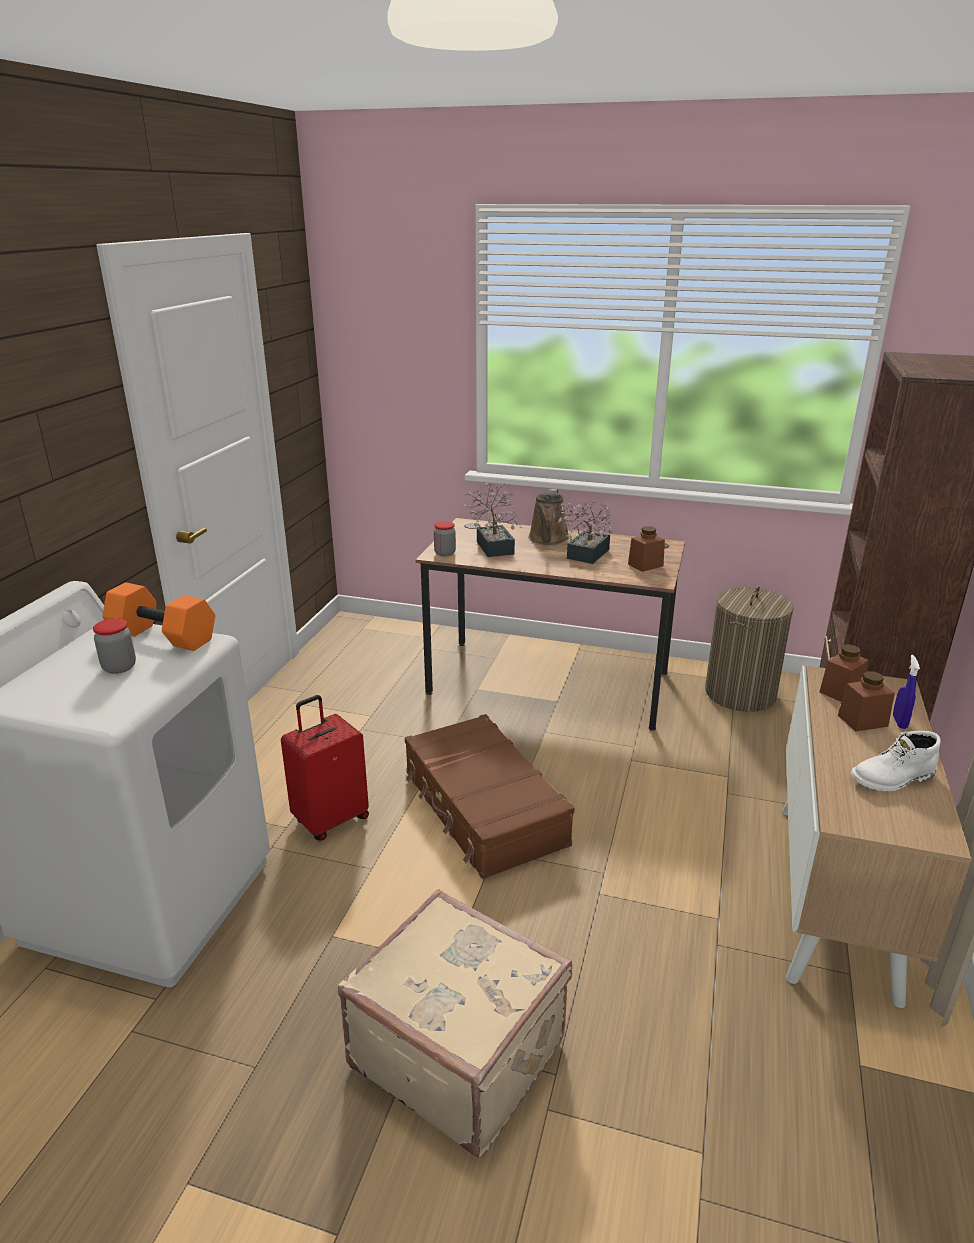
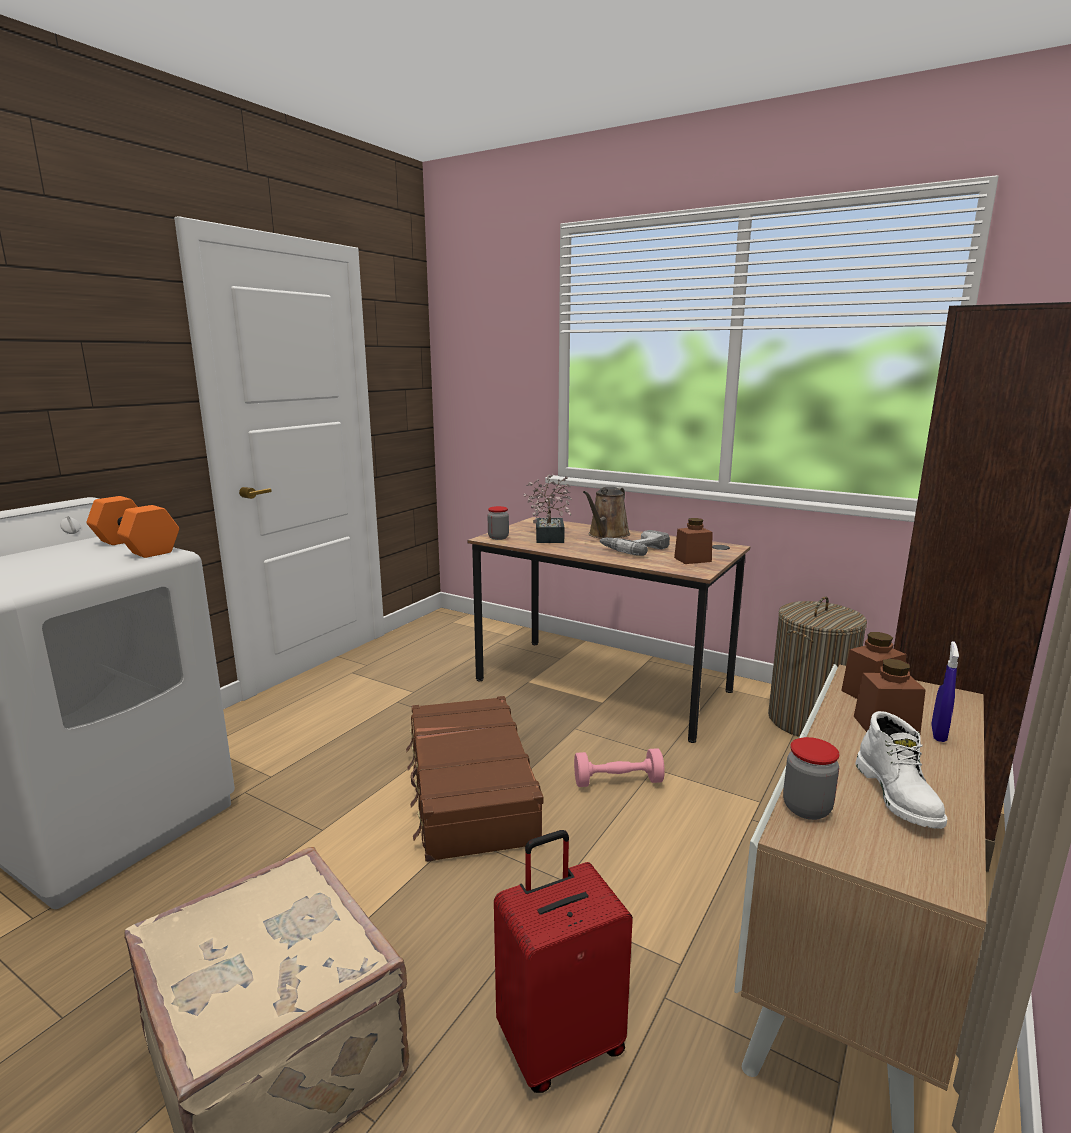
camera: 15 degrees right, 10 degrees down
(119, 667) = (67, 562): jar -> jar (806, 808)
(330, 819) = (316, 776): red suitcase -> red suitcase (560, 1042)
(585, 556) = (634, 549): potted plant -> power drill
(607, 778) = (618, 782): none -> pink dumbbell
(893, 779) = (899, 796): white boot -> white boot turned 90 degrees counterclockwise

